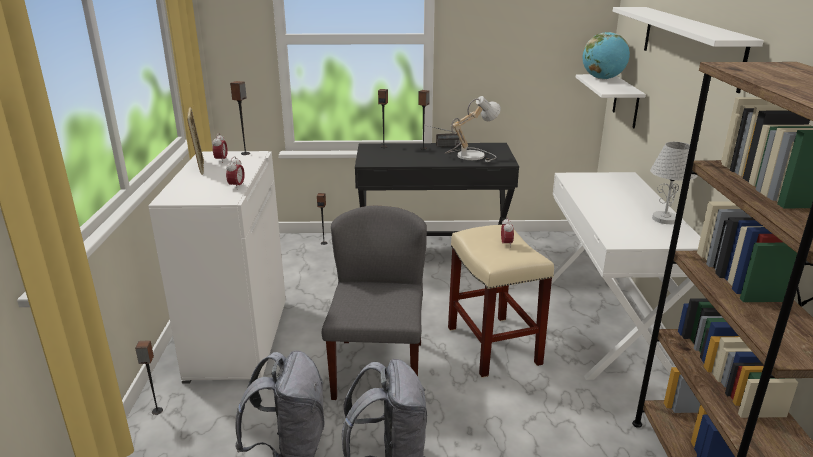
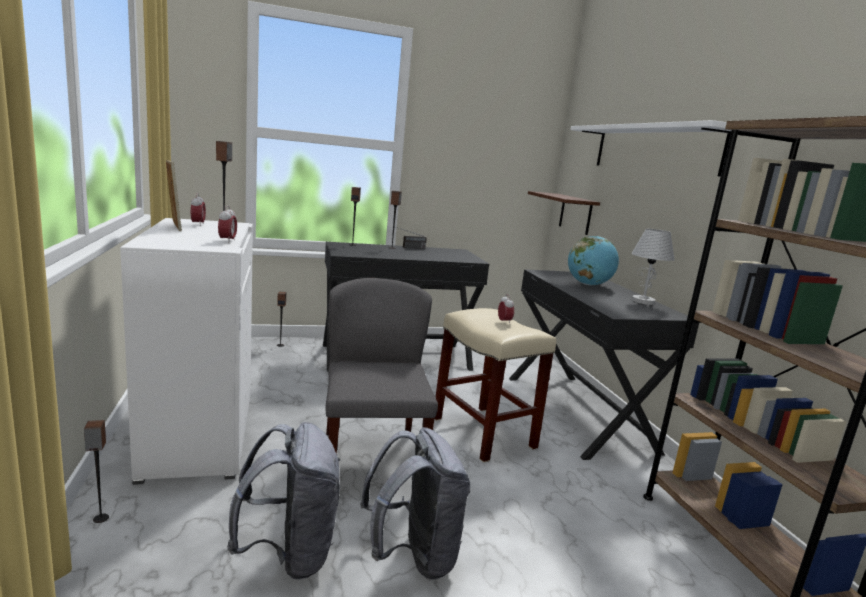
camera: 15 degrees left, 10 degrees down
(470, 155) = (439, 254): table lamp -> none
(603, 79) = (554, 194): globe -> globe (588, 284)
(605, 324) = (578, 412): white desk -> black desk
(626, 101) = (575, 214): white shelf -> brown shelf

